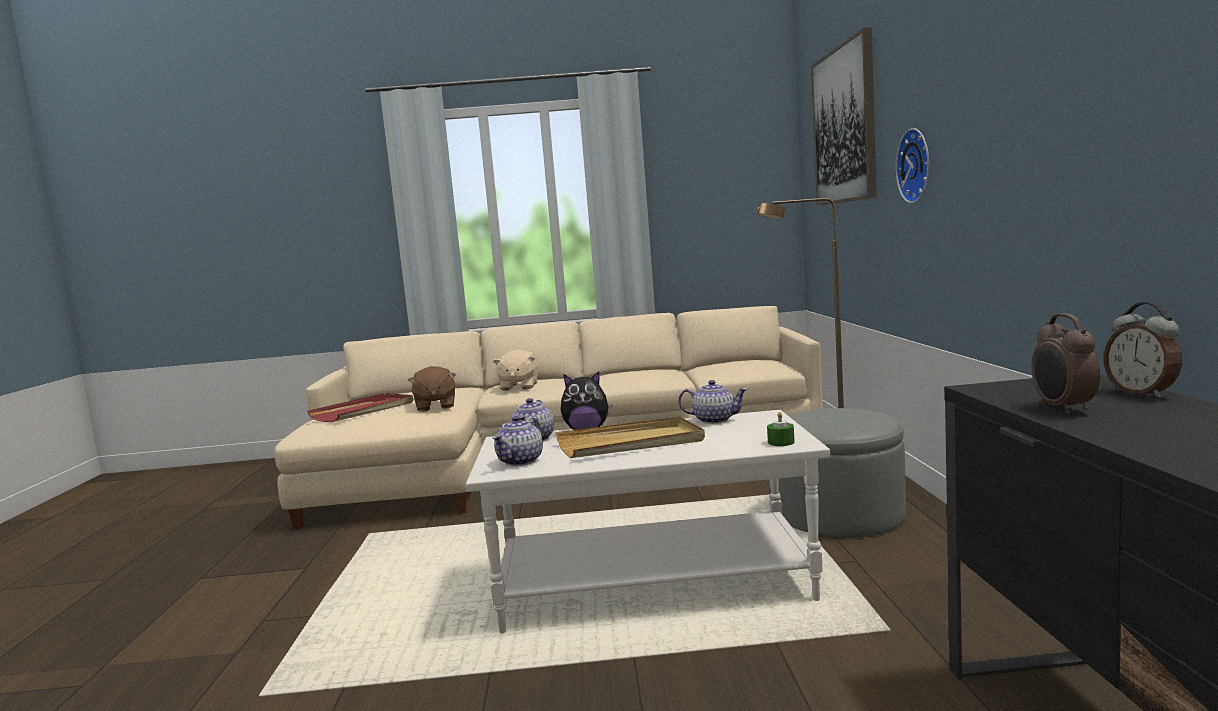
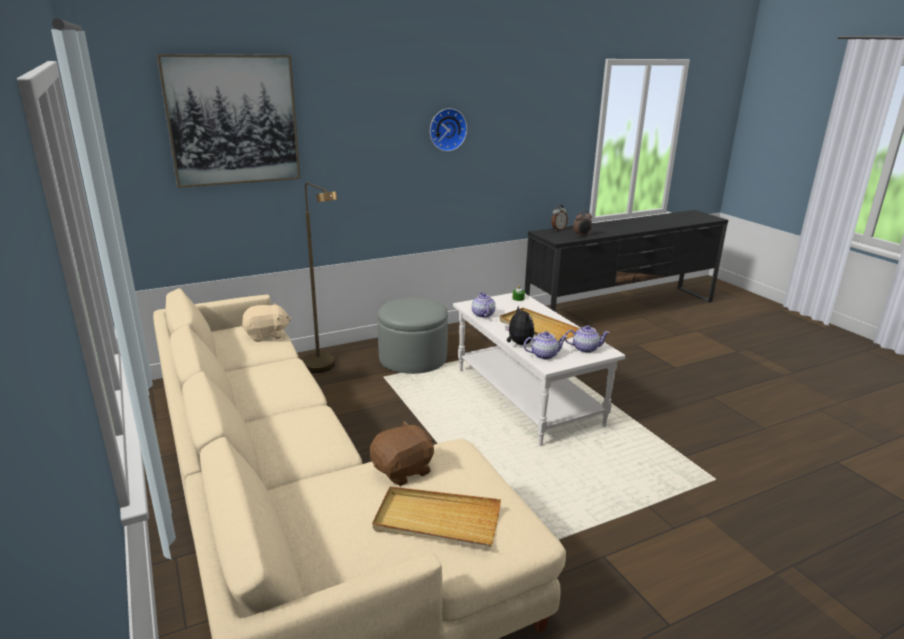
camera: 115 degrees left, 15 degrees up
(363, 410) = (437, 520): red tray -> beige tray
(518, 386) = (303, 442): beige plush toy -> beige plush toy (266, 335)
(918, 165) = (360, 158): wall clock -> wall clock (447, 129)

